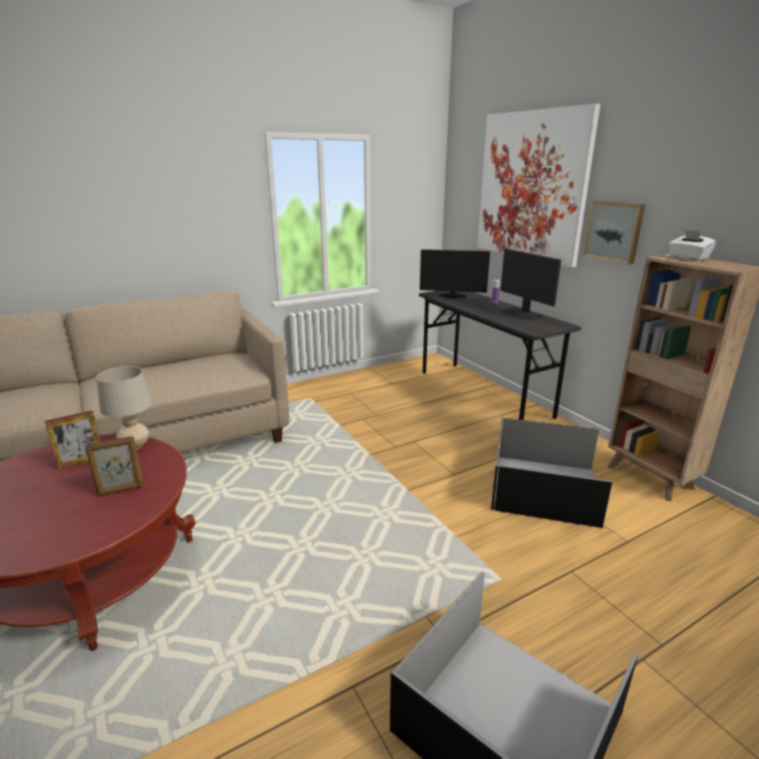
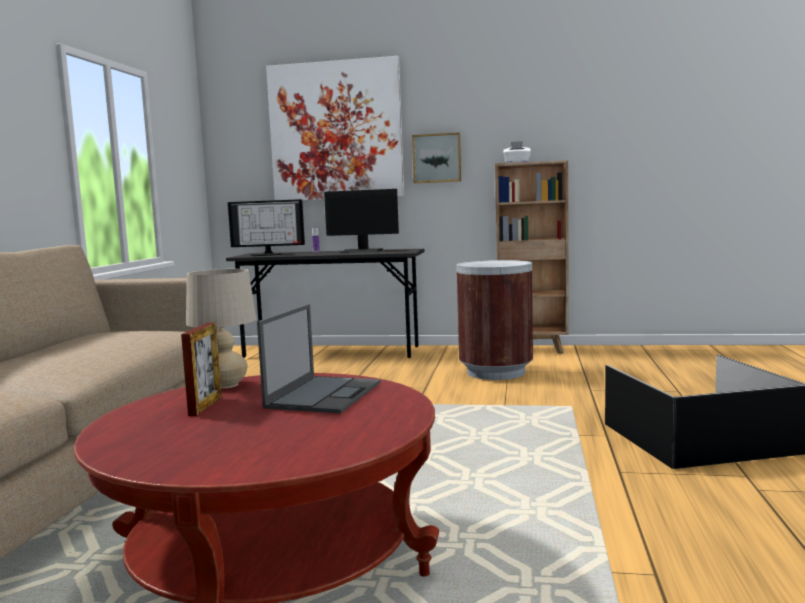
camera: 50 degrees left, 15 degrees down
(121, 490) = (324, 394): picture frame -> laptop
(452, 296) = (267, 254): monitor -> monitor turned 135 degrees counterclockwise
(544, 489) = (496, 372): black storage box -> brown trash can

